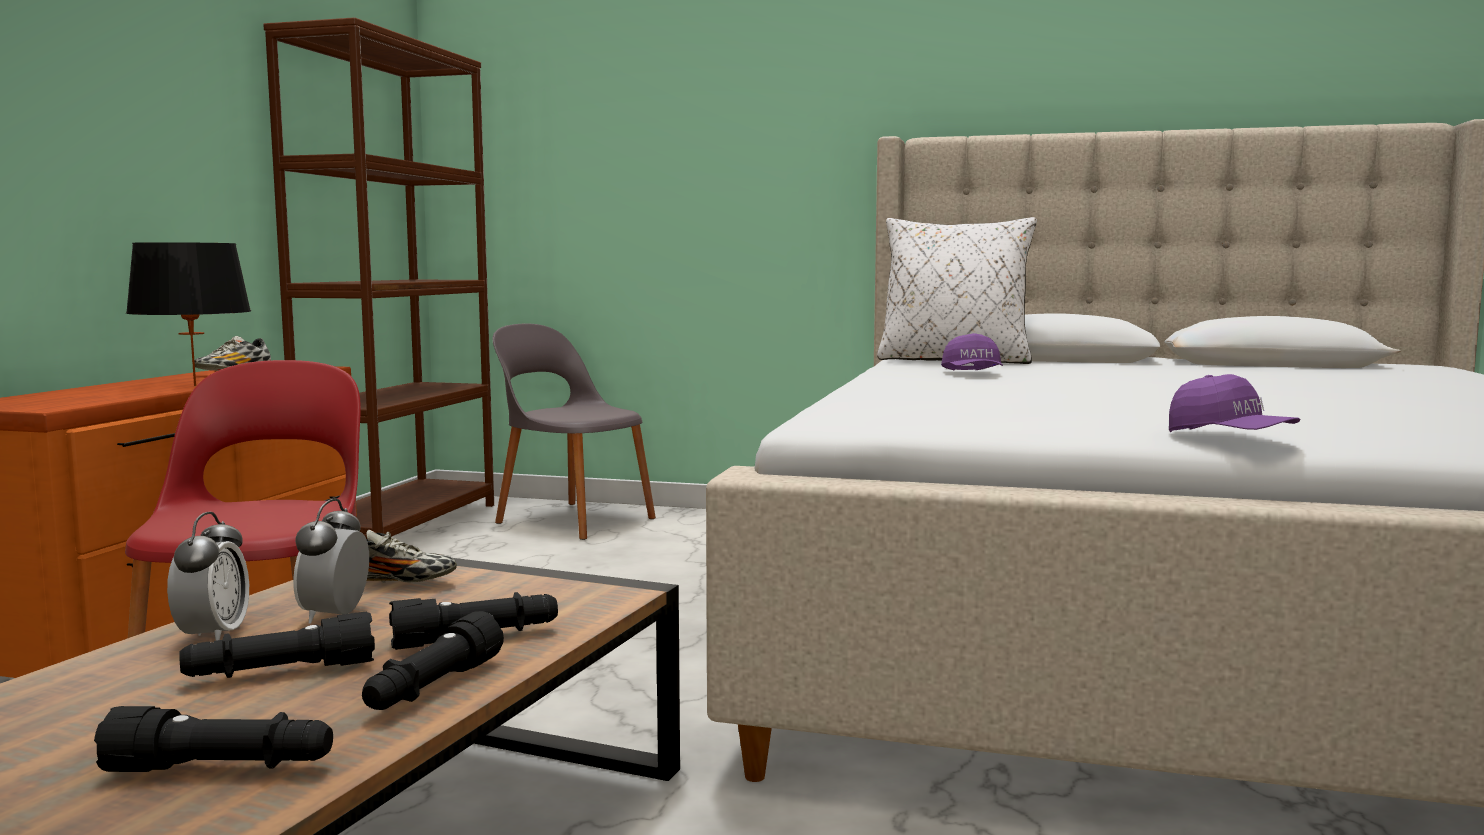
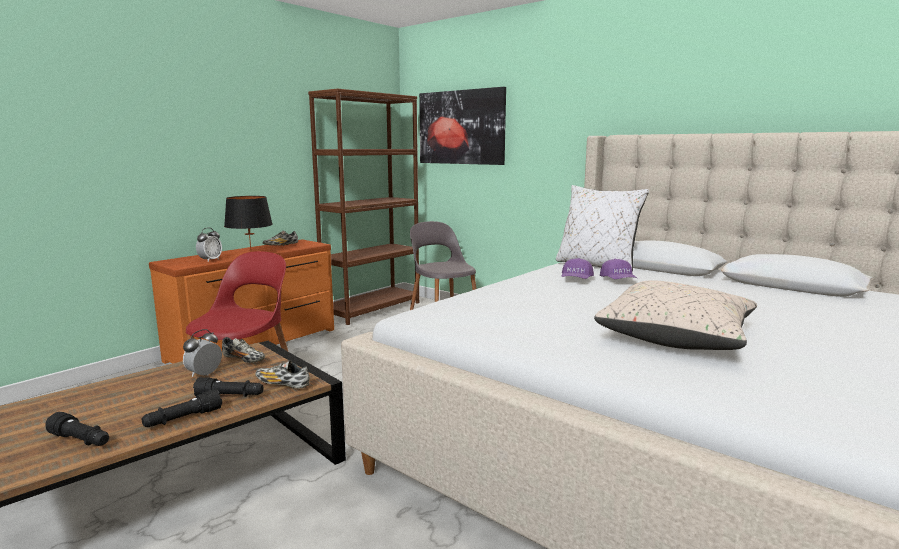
camera: 25 degrees right, 5 degrees up
(213, 635) = (158, 376): alarm clock -> alarm clock (210, 260)
(280, 673) = (152, 400): black flashlight -> none
(561, 605) = (282, 385): none -> shoe
(579, 130) = (461, 127): none -> picture
(1230, 437) = (567, 361): purple cap -> purple cap (618, 280)
(1288, 409) = (675, 337): none -> beige pillow

